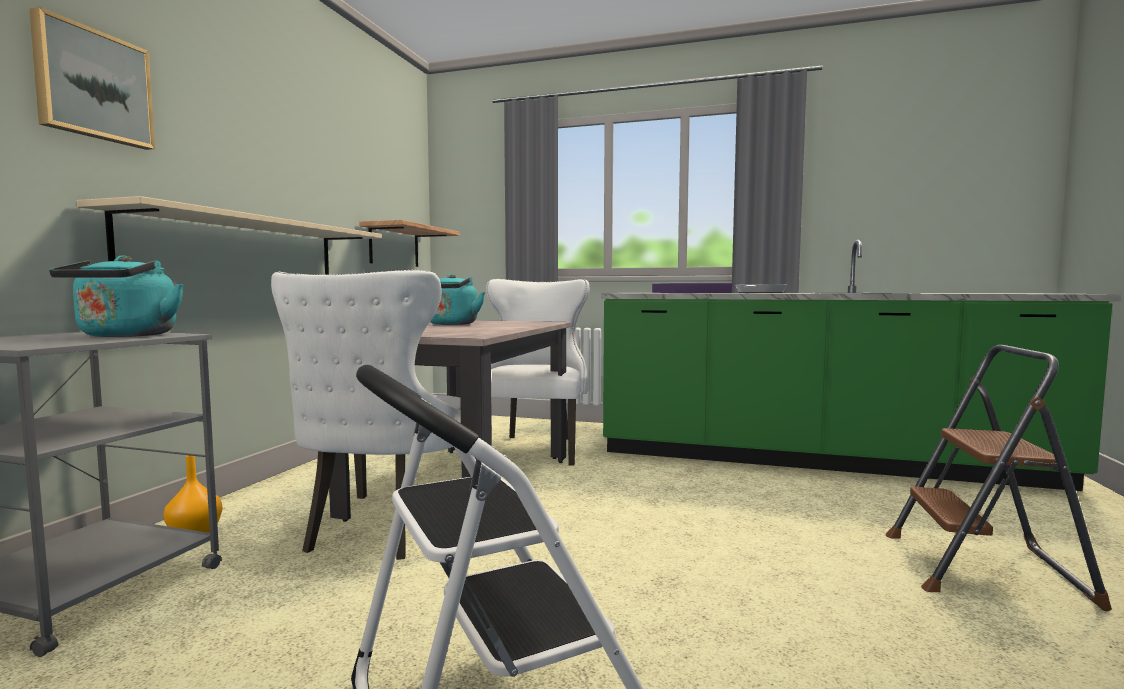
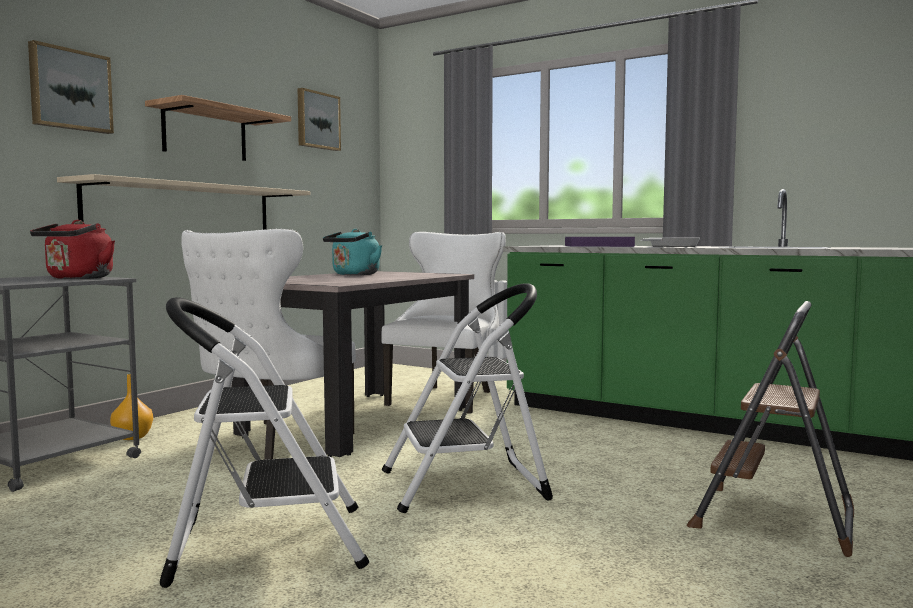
camera: 15 degrees right, 0 degrees up
(125, 336) = (77, 278): turquoise kettle -> red kettle
(375, 161) = (317, 120): none -> picture
(394, 246) = (337, 200): shelf -> shelf (205, 133)
(658, 562) = (469, 485): none -> step ladder

